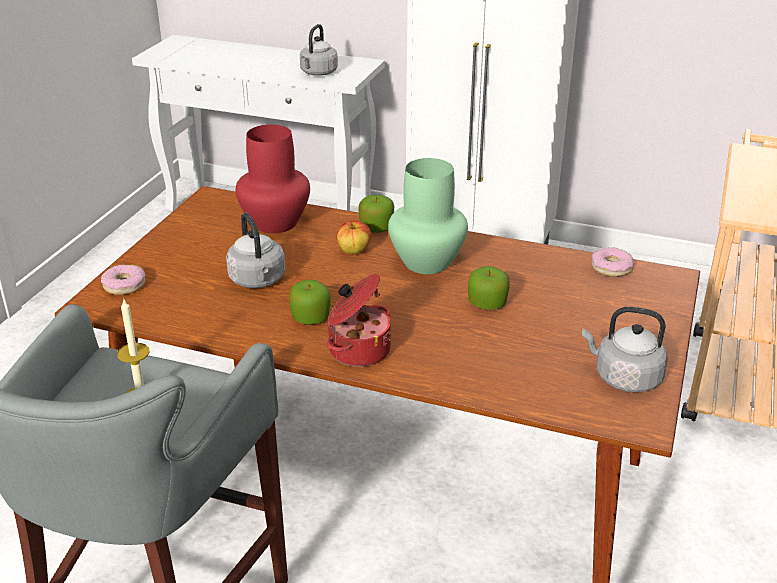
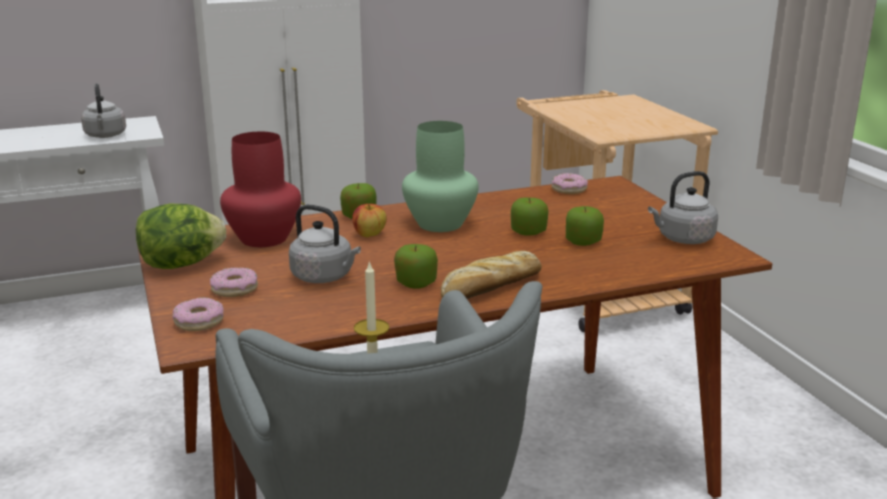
camera: 40 degrees left, 10 degrees down
(186, 265) = (234, 289): none -> donut
(189, 226) = (181, 264): none -> lettuce
(358, 349) = (490, 287): cooking pot -> bread
(518, 337) = (583, 242): none -> apple

